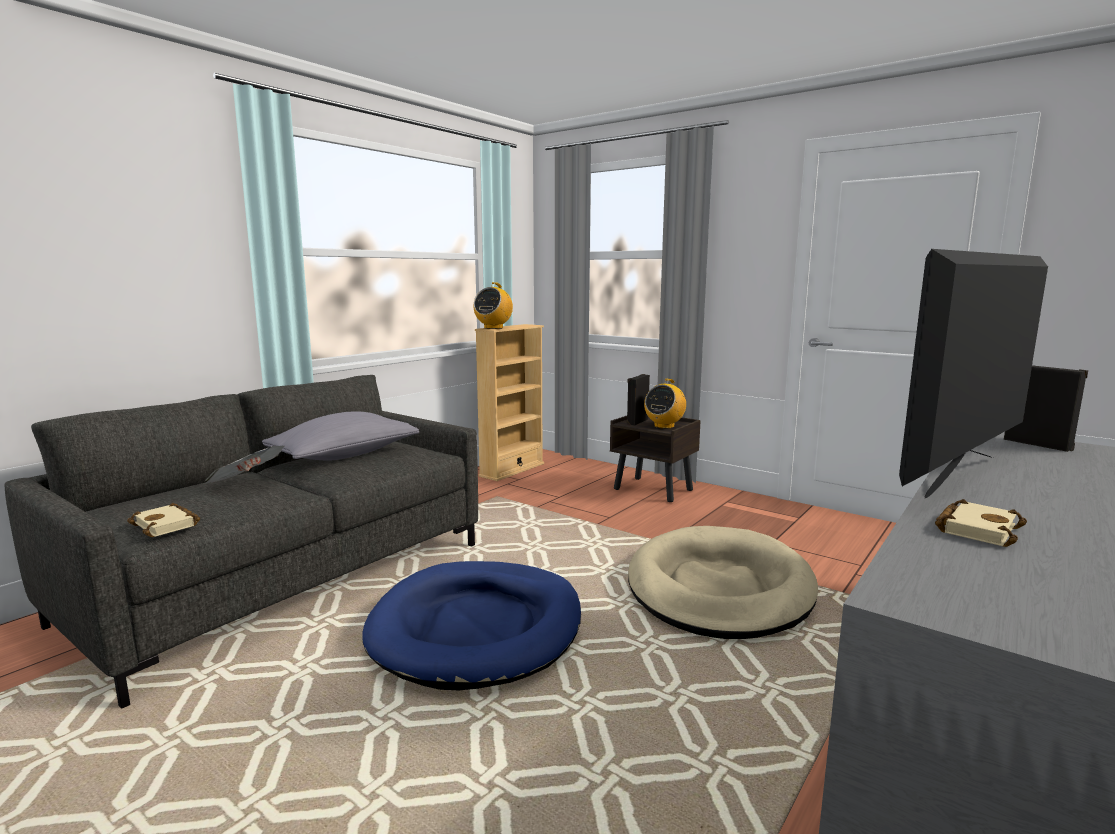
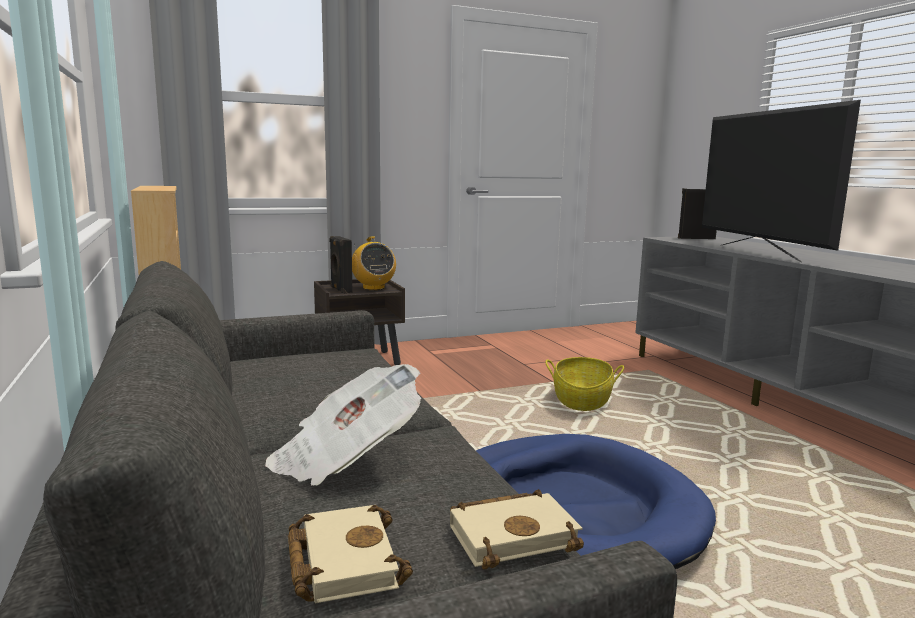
camera: 60 degrees left, 0 degrees up
(344, 456) = (286, 386): grey pillow -> none
(493, 328) = (153, 188): radio -> none
(719, 588) = (582, 400): beige dog bed -> basket
(976, 528) = (859, 267): beige book -> beige book (341, 560)

